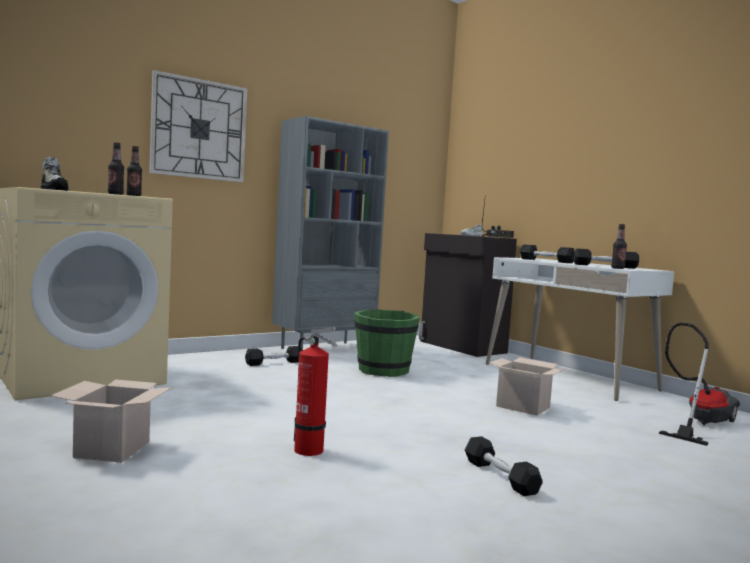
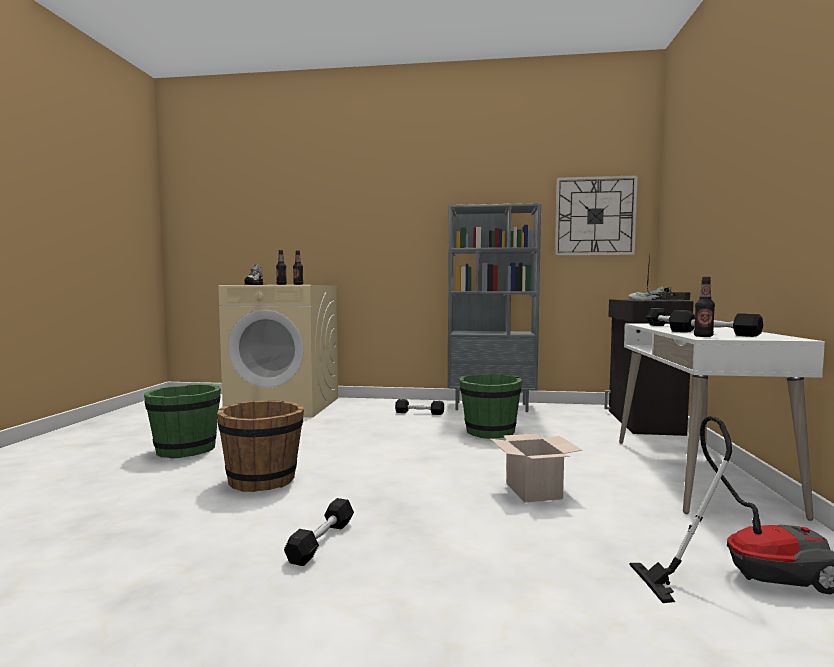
camera: 45 degrees right, 0 degrees up
(112, 449) = (185, 450): cardboard box -> green bucket
(199, 129) = (384, 230): wall clock -> wall clock (594, 216)
(311, 451) = (263, 479): fire extinguisher -> brown bucket

